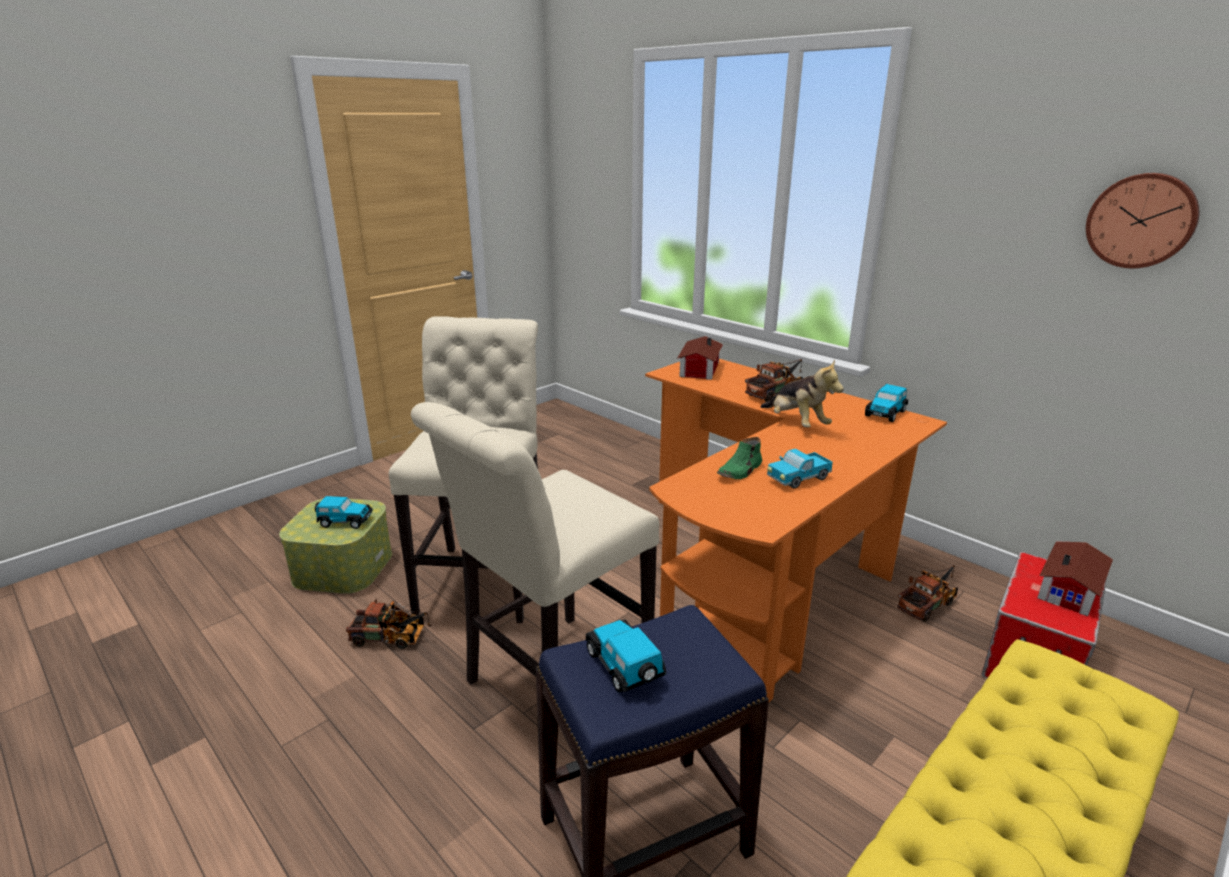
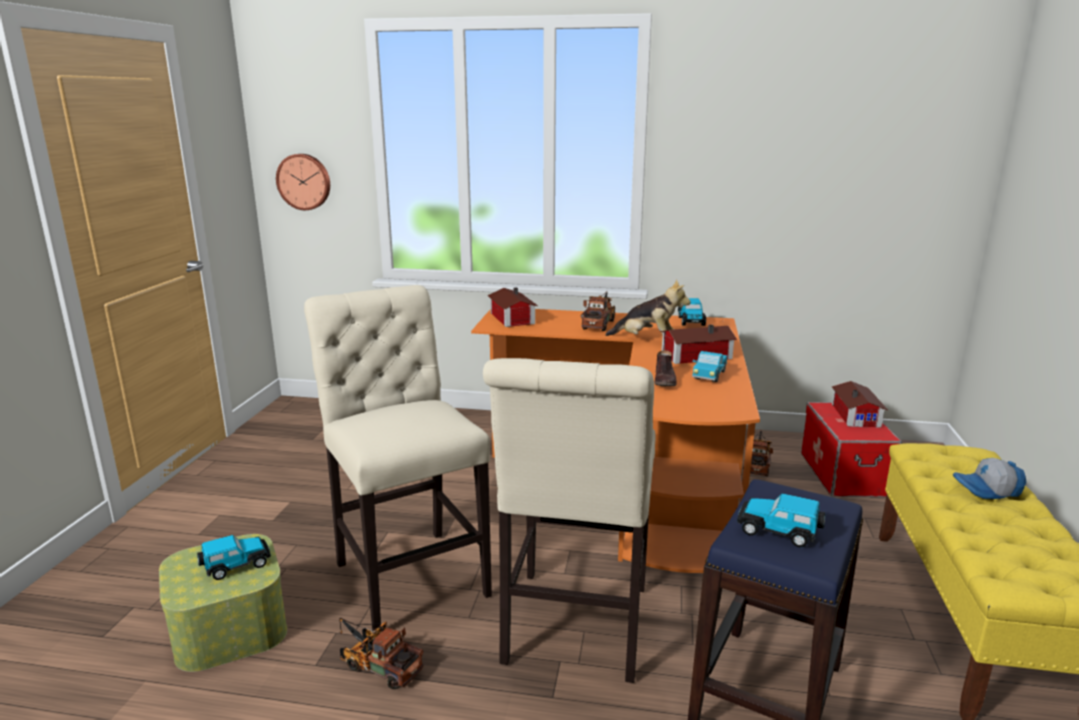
camera: 35 degrees left, 5 degrees down
(392, 638) = (377, 665): toy truck -> toy truck turned 120 degrees counterclockwise
(740, 471) = (665, 380): green shoe -> brown shoe
(820, 452) = (694, 355): none -> toy house
(1063, 749) = (987, 490): none -> cap
(1141, 220) = (834, 152): wall clock -> wall clock (304, 181)

